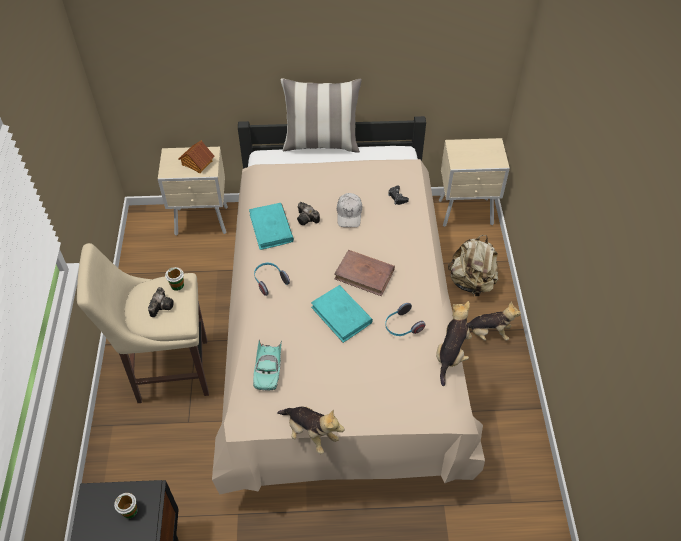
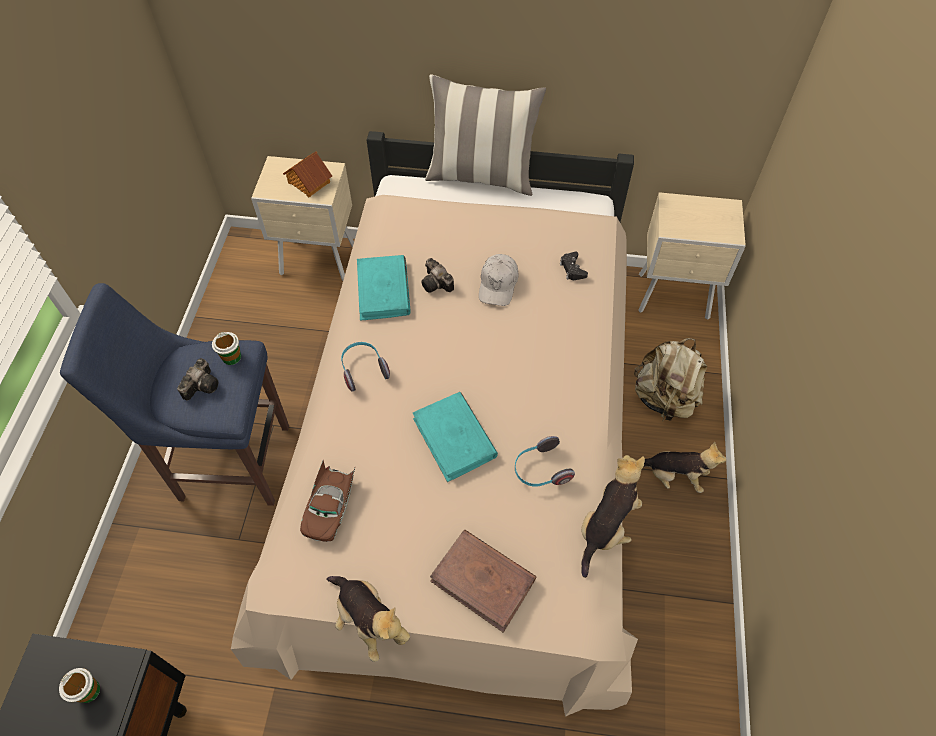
camera: 10 degrees right, 5 degrees up
(168, 370) = (228, 461): beige stool -> blue stool
(268, 370) = (330, 507): turquoise toy car -> brown toy car
(364, 274) = (501, 380): brown book -> brown book (483, 581)

